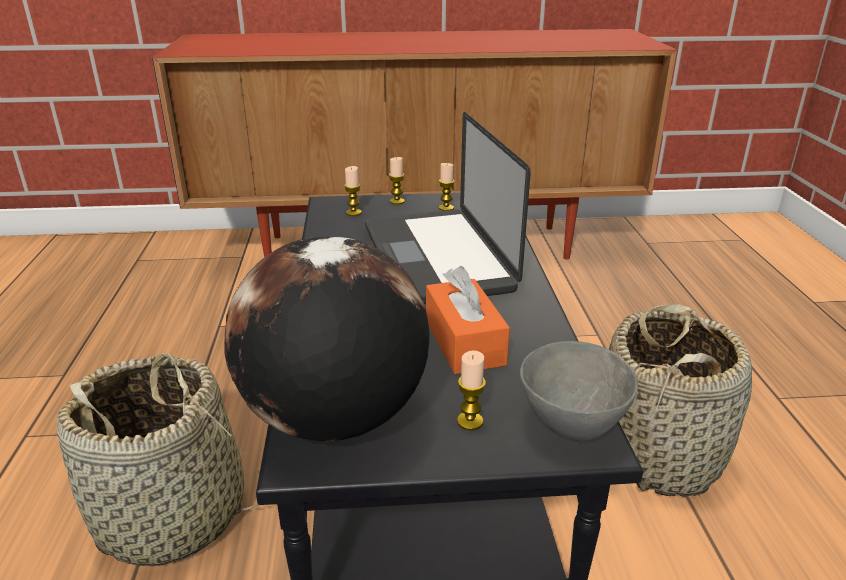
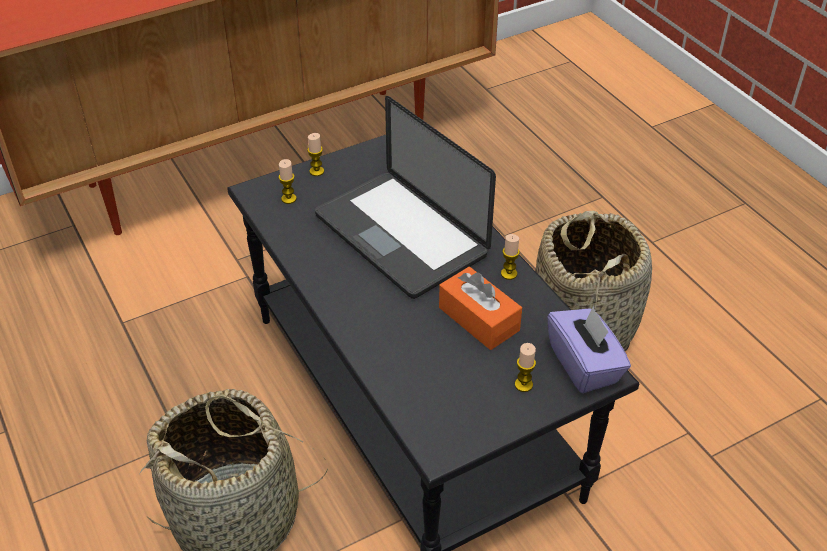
camera: 25 degrees left, 15 degrees up
(334, 418) = (436, 414): globe -> none
(446, 208) = (367, 168): candle -> candle (509, 274)
(570, 425) = (584, 365): grey bowl -> purple tissue box

